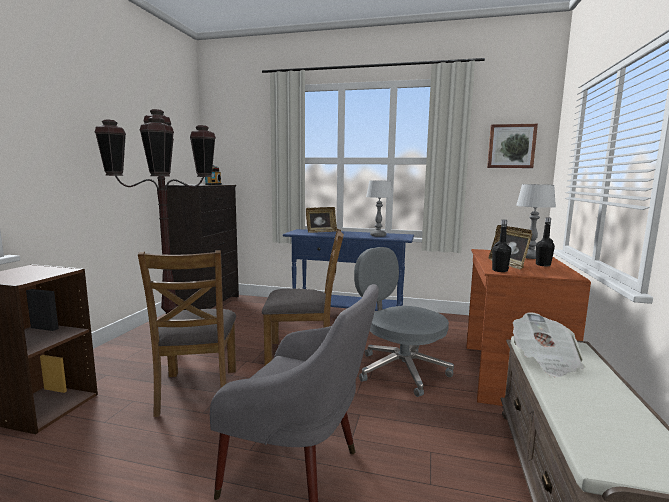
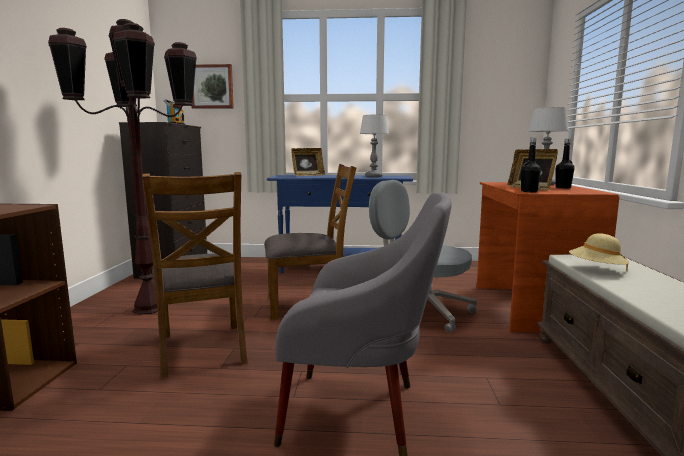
camera: 10 degrees left, 0 degrees up
(511, 146) = (503, 80): picture -> picture (212, 86)
(545, 361) = (596, 269): newspaper -> beige hat

